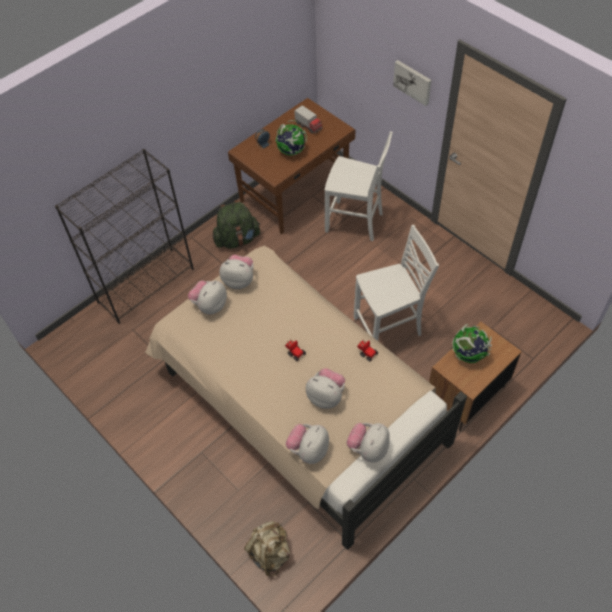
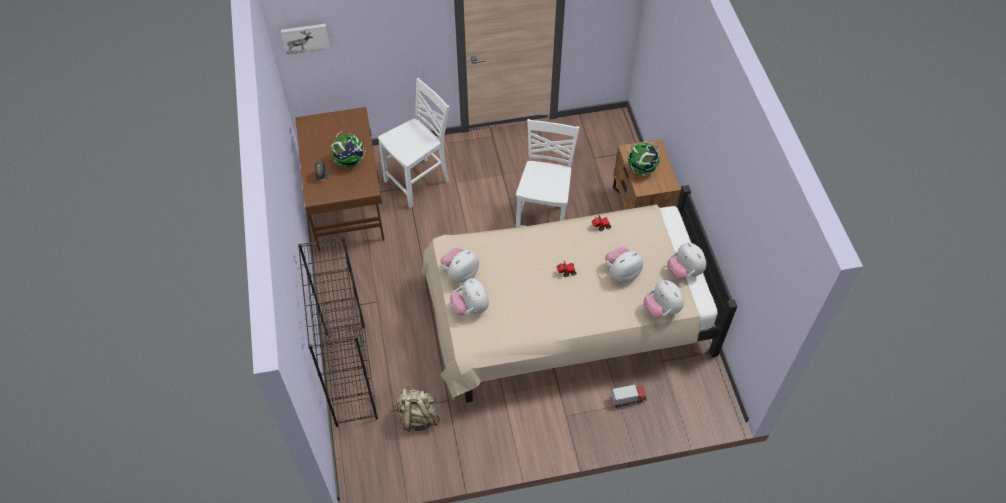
camera: 60 degrees left, 0 degrees up
(237, 239) = (360, 275): green backpack -> none
(270, 552) = (689, 410): beige backpack -> beige backpack (417, 417)
(308, 126) = (332, 134): toy truck -> toy truck (628, 399)
(413, 82) = (411, 24): picture -> picture (305, 37)

